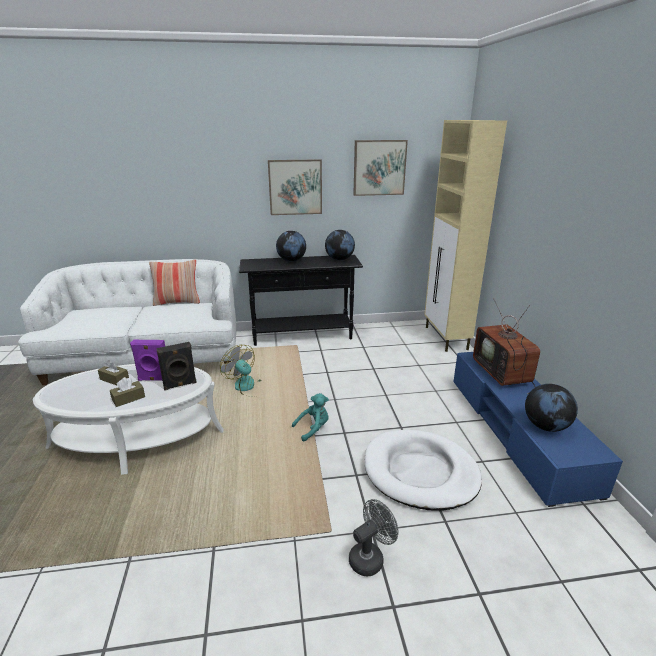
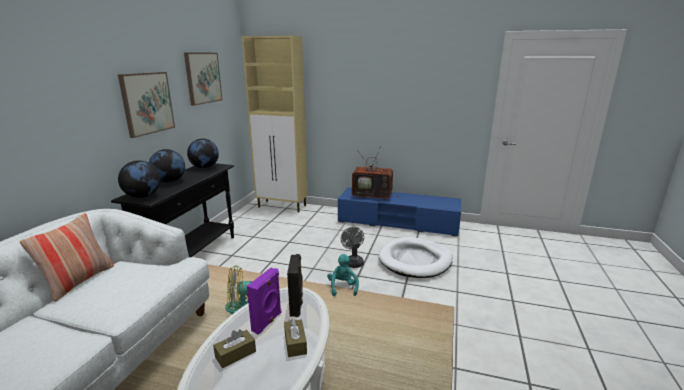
camera: 65 degrees left, 5 degrees down
(370, 557) = (478, 298): grey fan -> grey fan (353, 261)
(545, 426) = (428, 203): globe -> globe (143, 196)

